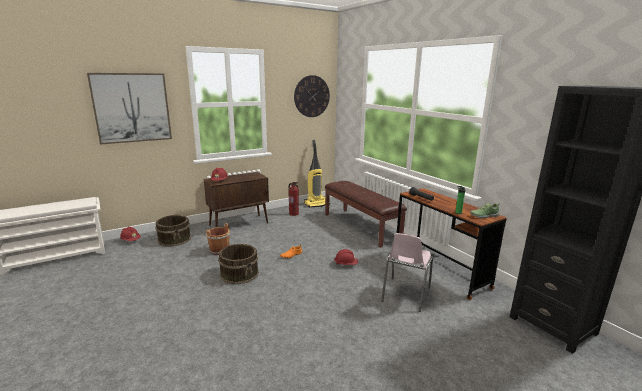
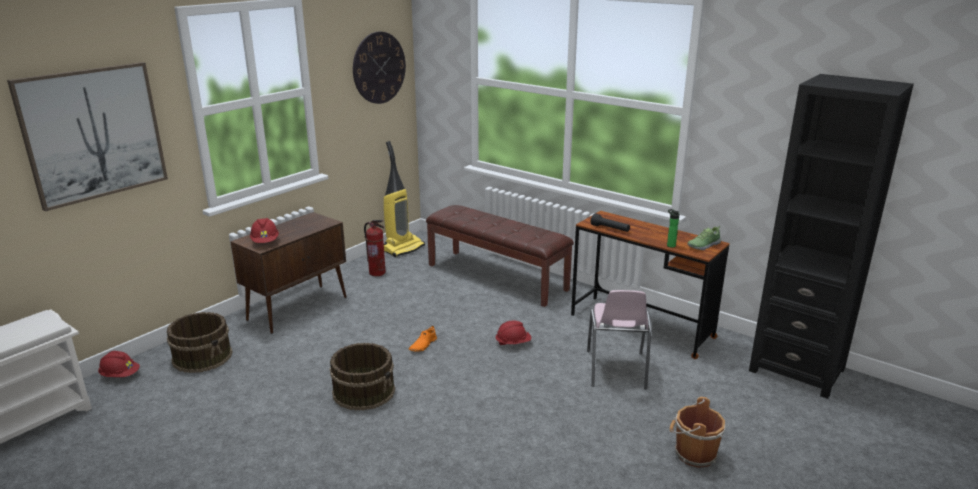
camera: 20 degrees left, 5 degrees up
(218, 250) = (298, 360): brown bucket -> brown bucket (693, 454)

